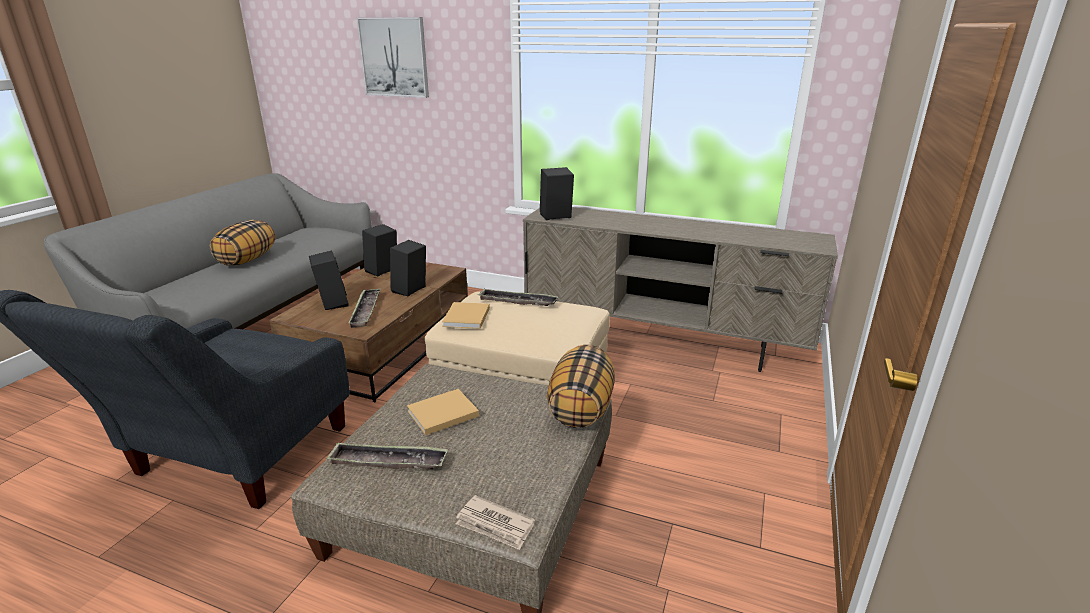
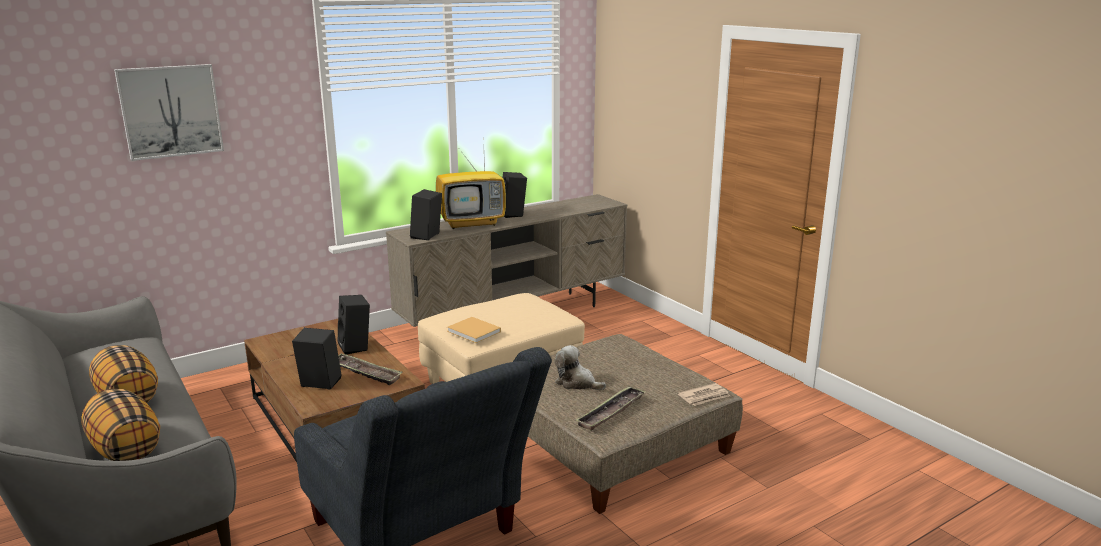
camera: 55 degrees left, 5 degrees down
(382, 271) = (285, 348): black speaker -> black speaker (514, 214)
(441, 414) = (577, 383): beige book -> plush toy
(517, 301) = (478, 309): tray -> none
(580, 408) = (623, 343): pillow -> pillow (125, 449)
(621, 219) = (472, 223): none -> television

